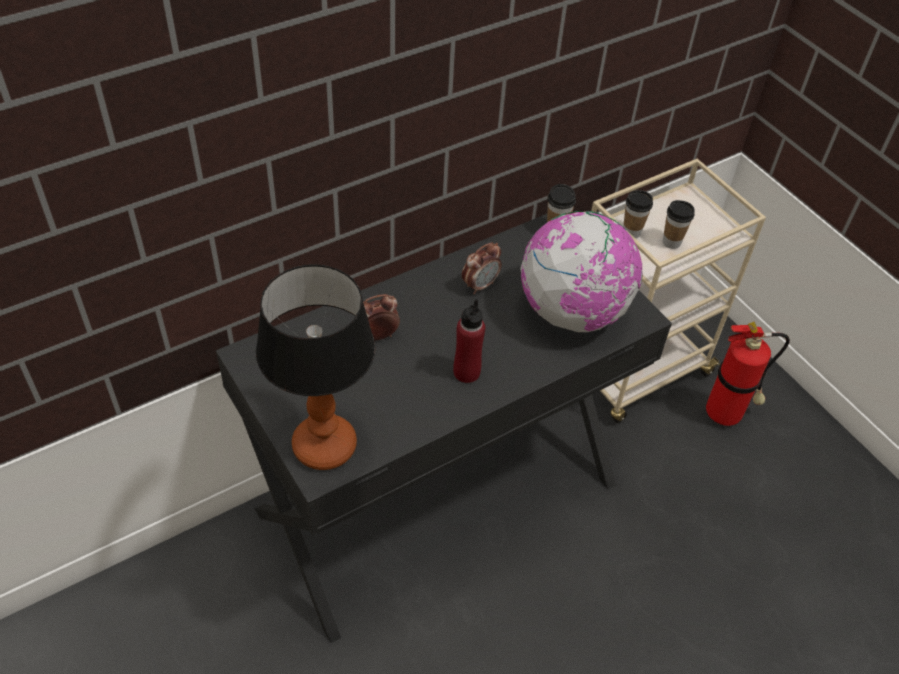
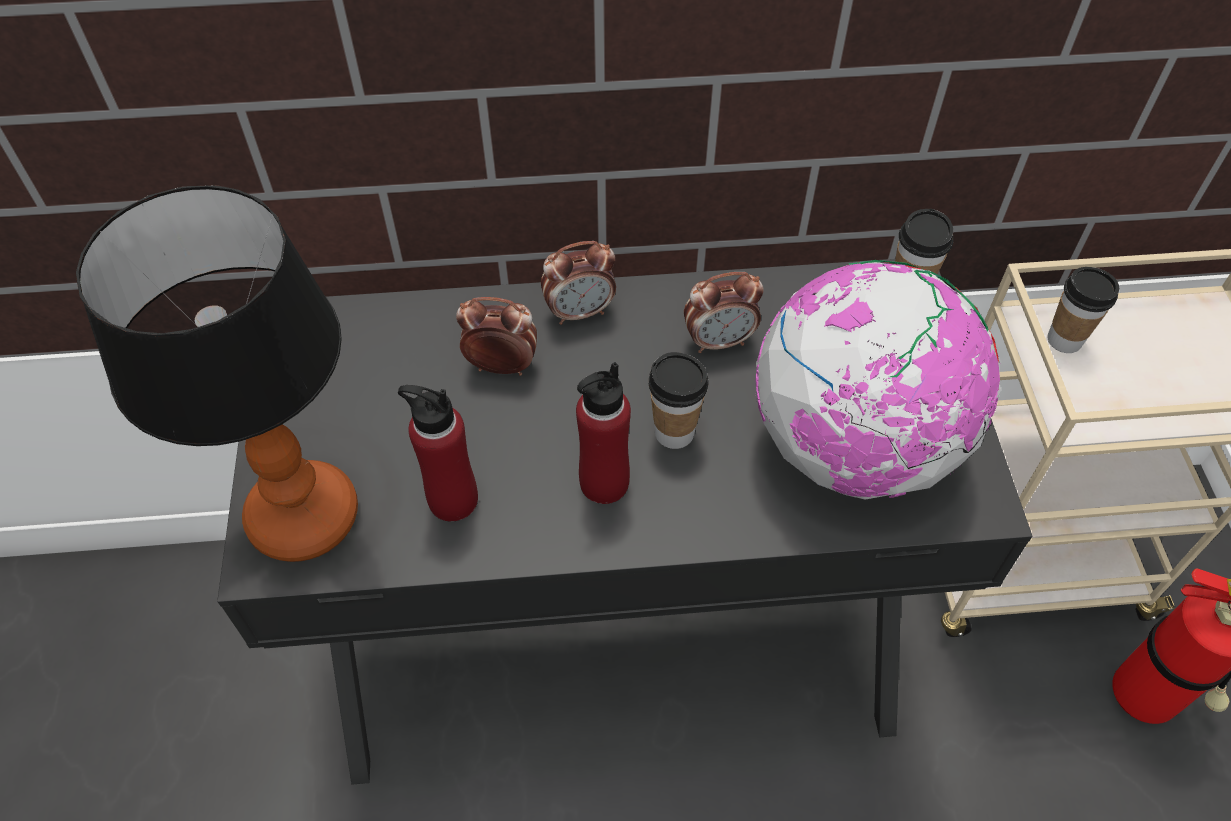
camera: 30 degrees right, 5 degrees up
(396, 408) = (453, 499): none -> red bottle
(400, 295) = (580, 312): none -> alarm clock
(671, 242) = (1131, 382): cup -> cup (674, 432)

